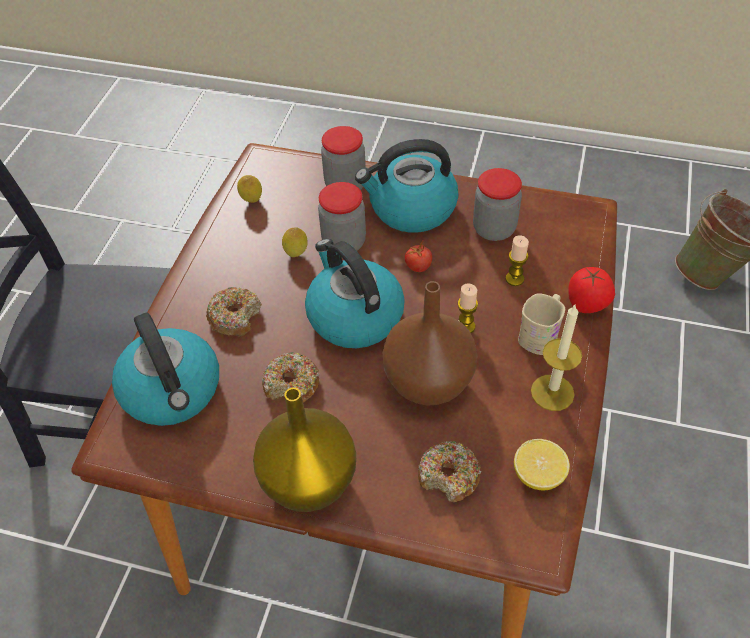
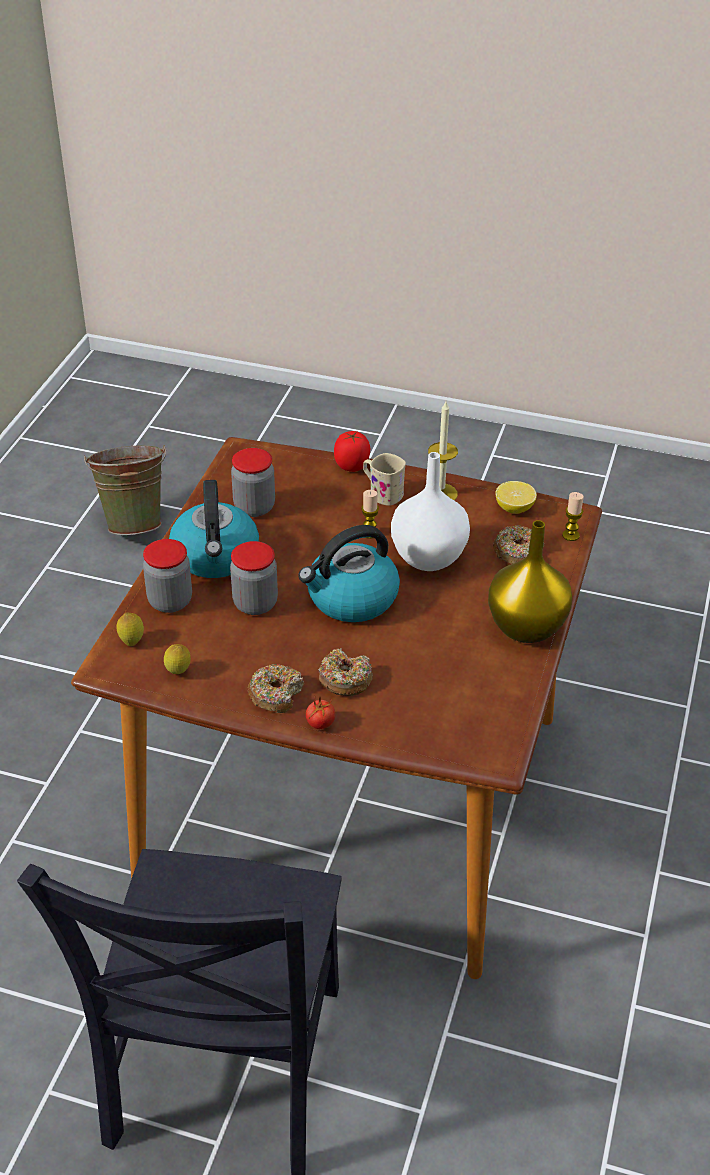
camera: 90 degrees left, 10 degrees down
(173, 391) = (433, 719): kettle -> none
(292, 385) = (428, 639): donut -> donut (276, 694)
(296, 254) = (266, 637): lemon -> lemon (132, 642)
(418, 267) = (295, 556): tomato -> tomato (320, 724)
(427, 381) = (427, 558): brown vase -> white vase
(514, 279) = (318, 501): candle -> candle (570, 535)

